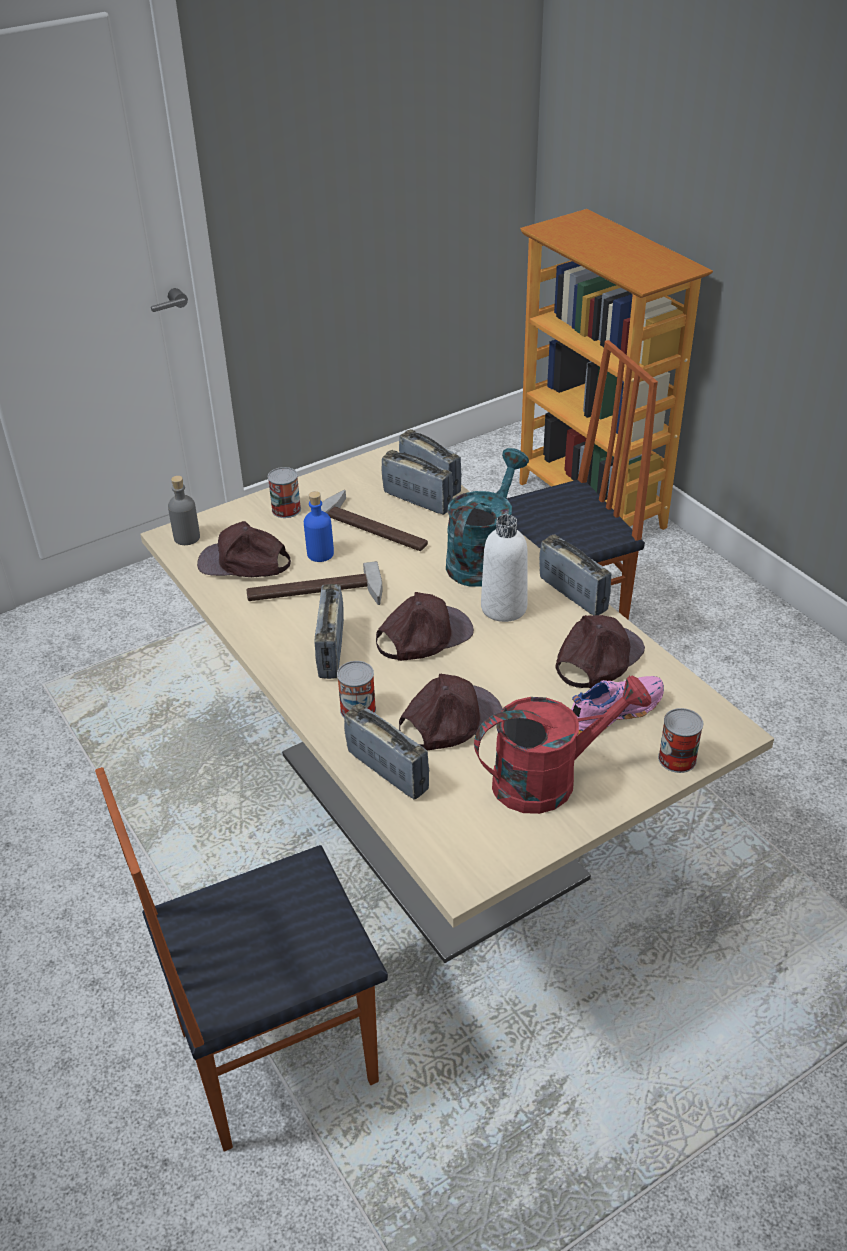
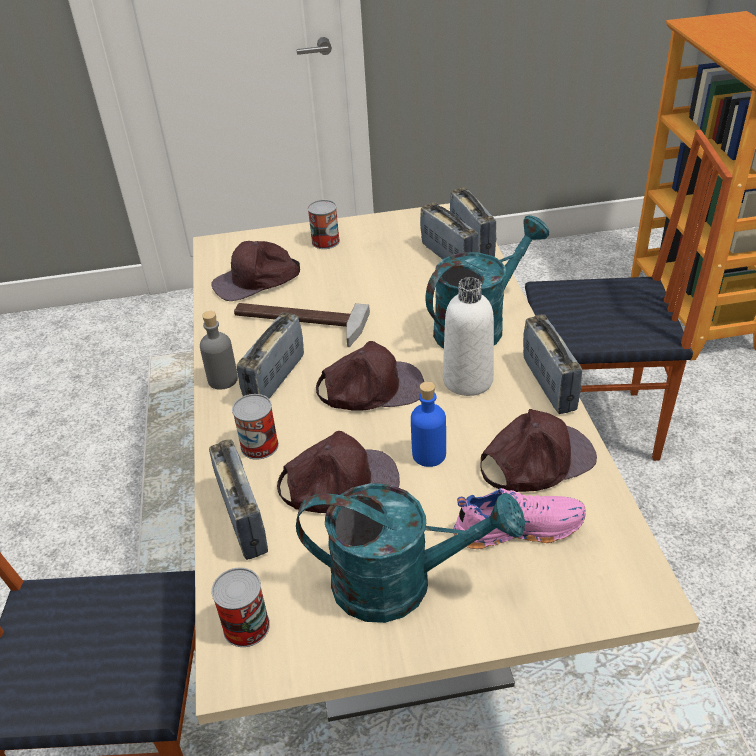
camera: 25 degrees right, 0 degrees up
(187, 537) = (226, 248): grey bottle -> grey bottle (223, 379)
(244, 563) = (257, 280): brown cap -> brown cap turned 60 degrees counterclockwise
(320, 554) = (327, 287): blue bottle -> blue bottle (429, 454)
(375, 527) = (393, 273): hammer -> none
(549, 778) = (400, 583): red watering can -> turquoise watering can
(677, 759) = (561, 608): can -> can (246, 626)

